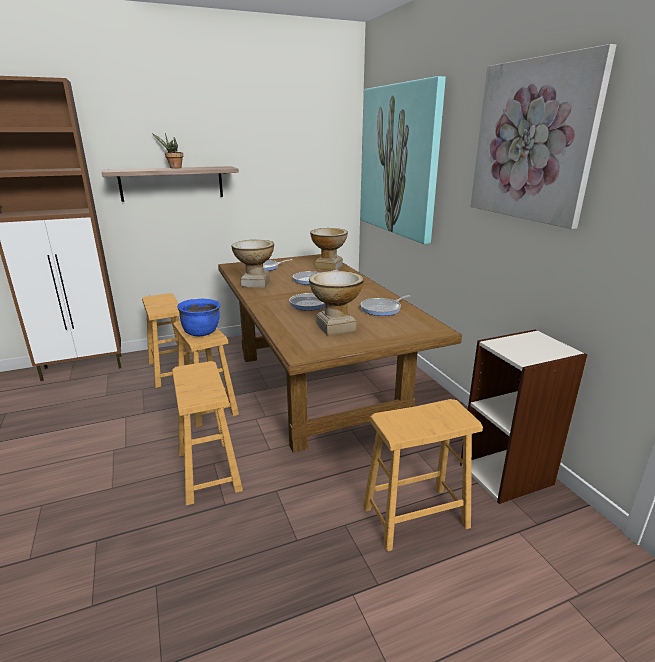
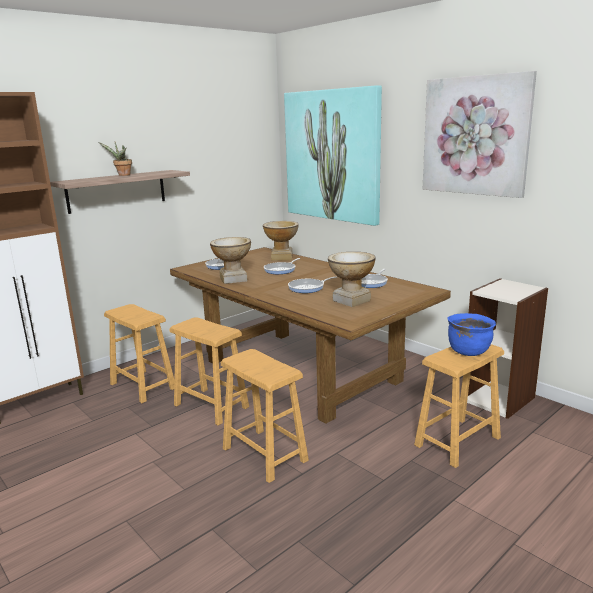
camera: 20 degrees left, 5 degrees down
(201, 332) = (211, 330): blue cooking pot -> blue cooking pot (468, 351)

